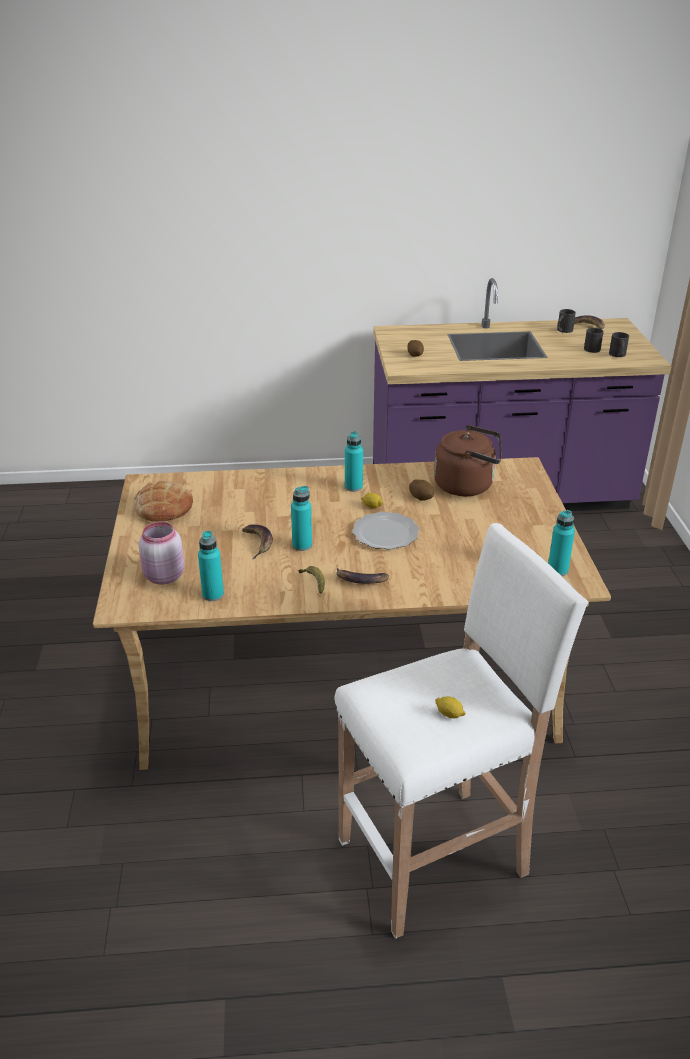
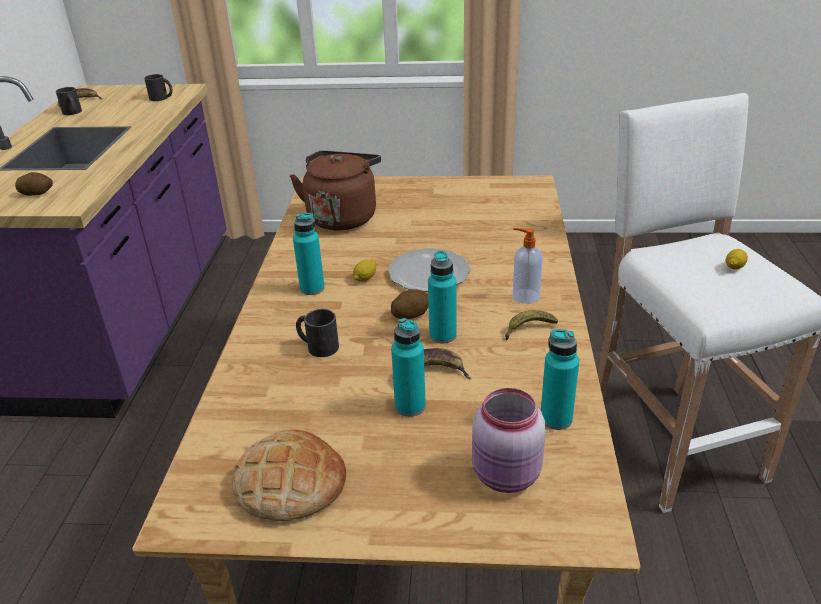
camera: 80 degrees left, 0 degrees up
(360, 580) = (524, 296): banana -> soap dispenser
(421, 497) = (357, 245): potato -> potato (411, 314)
(557, 570) = (513, 190): turquoise bottle -> turquoise bottle (410, 406)
(592, 348) = (132, 106): black mug -> black mug (317, 346)

